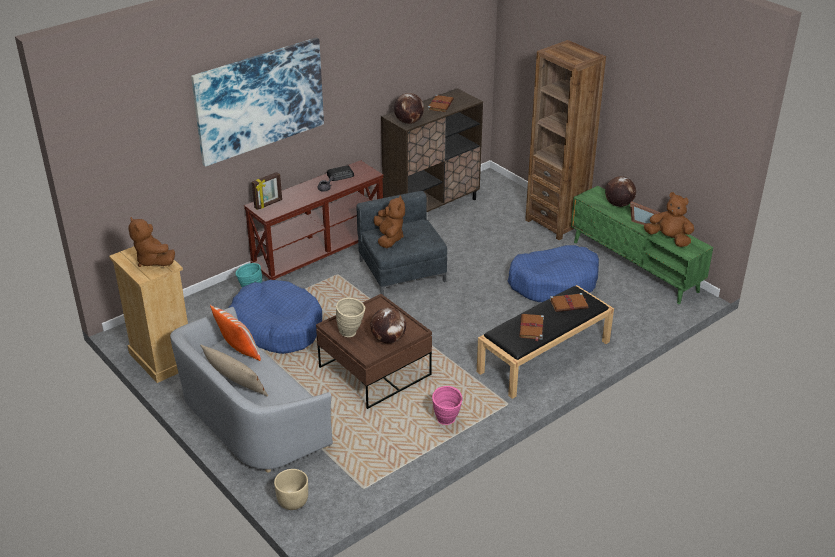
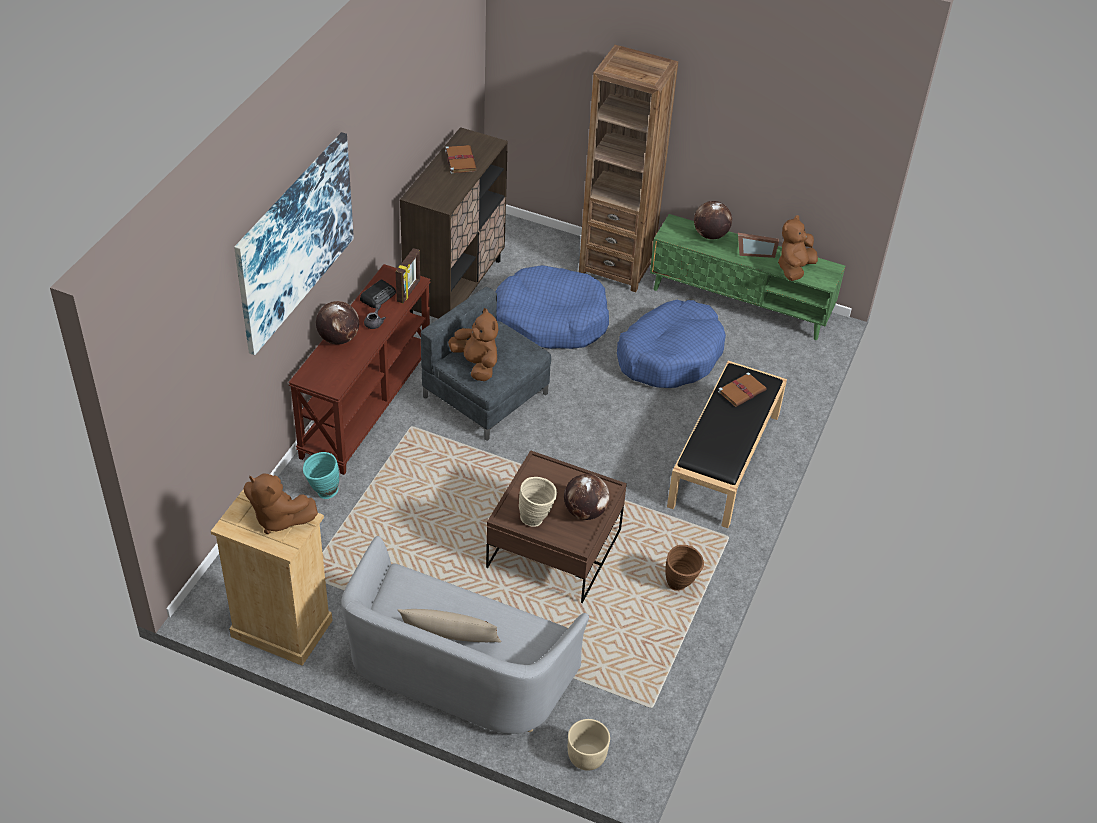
camera: 30 degrees left, 10 degrees up
(239, 351) = (418, 593): pillow -> none
(268, 204) = (320, 370): picture frame -> picture frame (409, 291)
(277, 327) = (392, 529): blue dog bed -> blue dog bed (550, 320)
(408, 122) = (442, 199): globe -> globe (338, 338)
(447, 422) = (681, 586): pink vase -> brown vase
(531, 328) = (725, 438): brown book -> none
(669, 239) = (794, 269): brown plush toy -> brown plush toy turned 60 degrees counterclockwise

